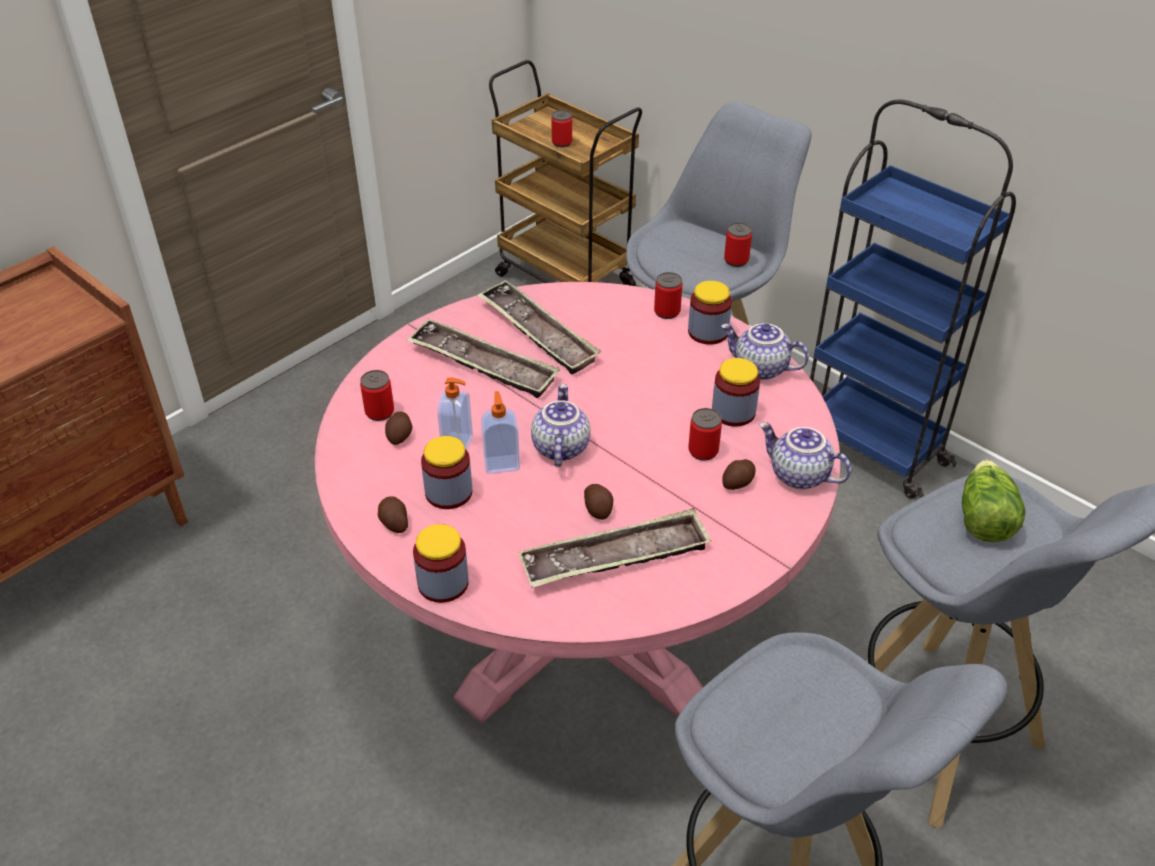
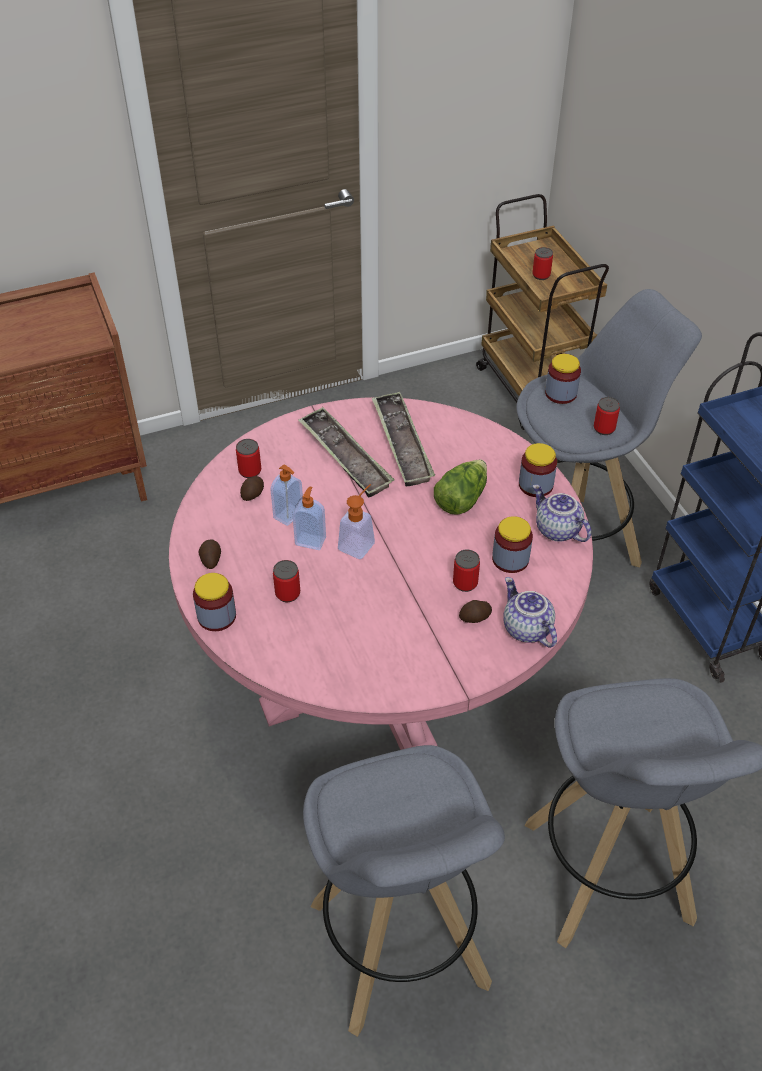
camera: 25 degrees right, 5 degrees up
(449, 492) = (260, 550): jar -> jar (560, 393)
(559, 447) = (359, 542): teapot -> soap dispenser
(598, 508) = (357, 600): potato -> none
(615, 557) = (346, 642): tray -> none
(667, 312) = (514, 457): can -> can (287, 593)
(983, 518) = (656, 717): lettuce -> lettuce (461, 498)

